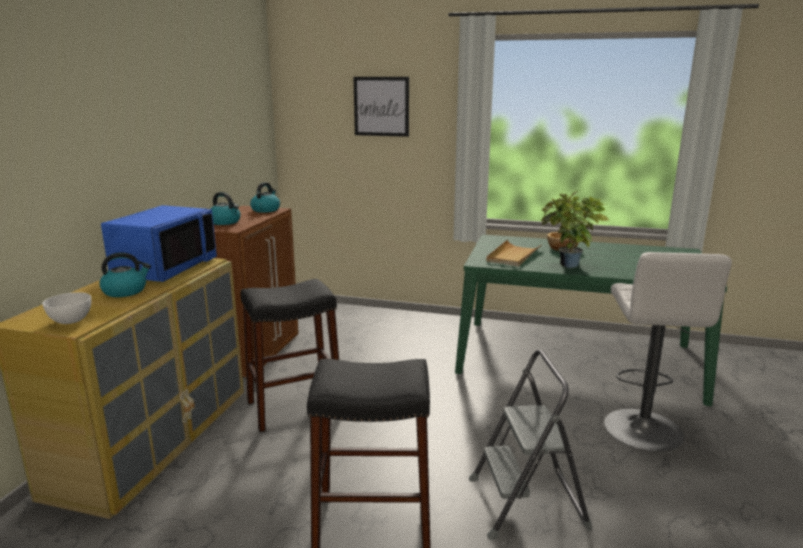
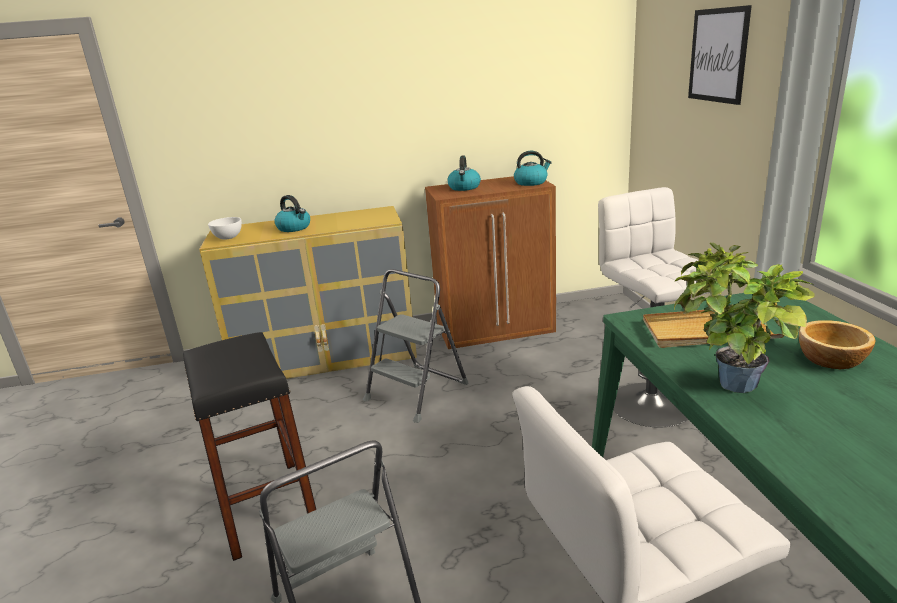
camera: 65 degrees right, 5 degrees up
(164, 268) = (356, 218): blue microwave -> none
(295, 407) = (419, 390): black stool -> grey step ladder
(424, 338) = (650, 404): none -> white stool

